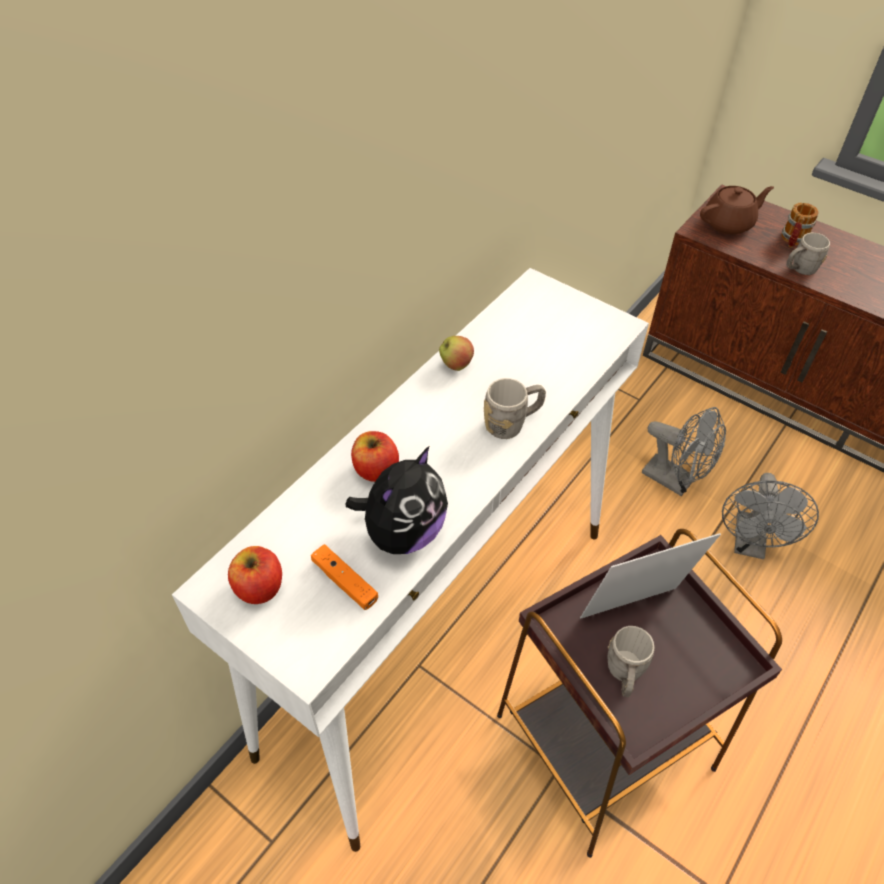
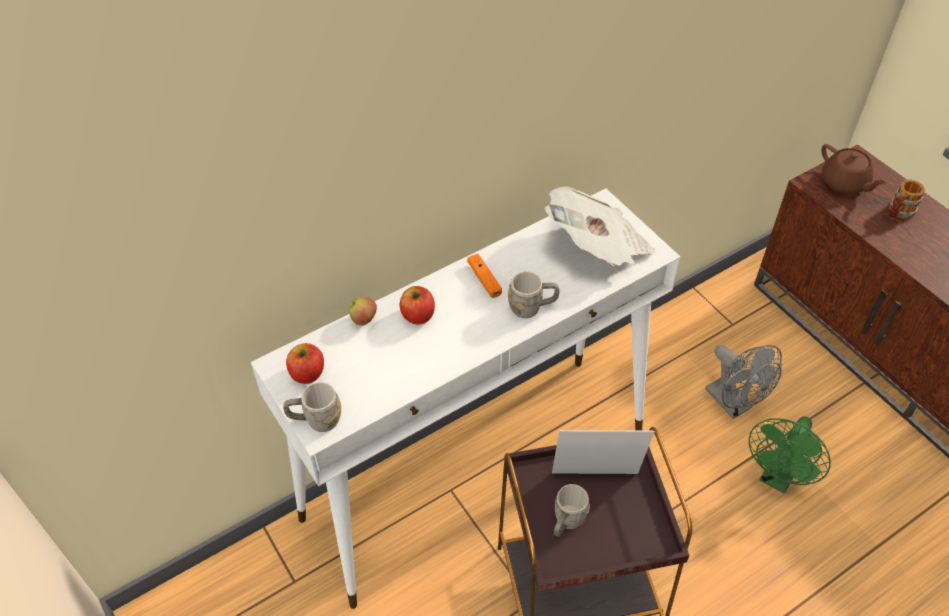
camera: 20 degrees right, 0 degrees up
(345, 582) = (364, 386): orange game controller -> orange game controller (484, 280)
(403, 532) = (418, 364): plush toy -> none
(456, 365) = (510, 252): apple -> apple (364, 319)
(554, 335) = (598, 248): none -> newspaper
(729, 223) = (844, 183): brown teapot -> brown teapot turned 60 degrees clockwise
(750, 544) = (777, 477): grey fan -> green fan
(799, 269) = (890, 241): grey mug -> grey mug (316, 420)

